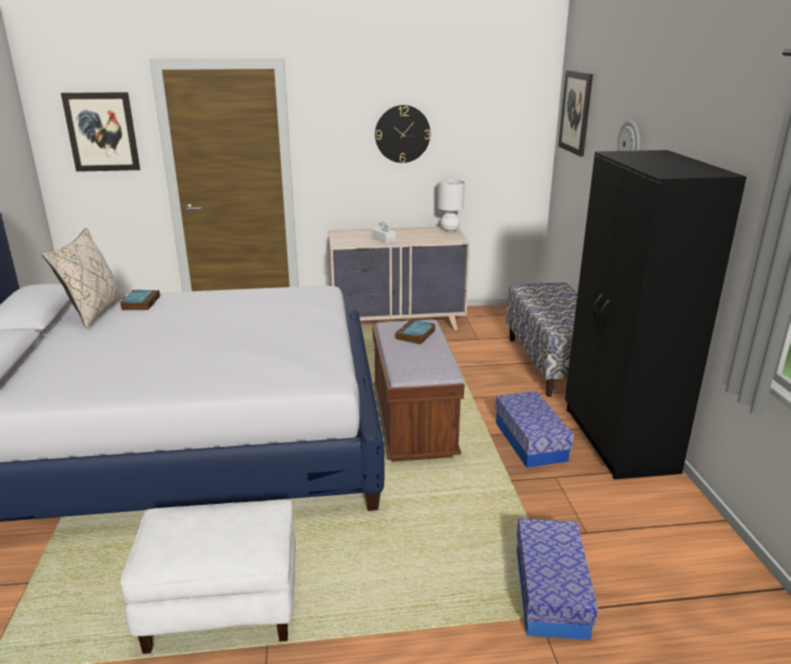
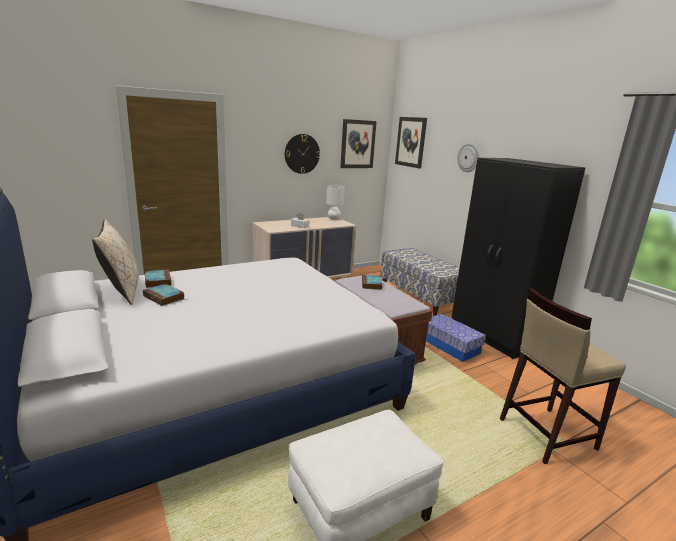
camera: 25 degrees left, 5 degrees down
(102, 132) = (68, 144): picture -> picture (357, 144)
(126, 324) = (164, 297): none -> book
(550, 592) = (545, 434): storage box -> beige stool

